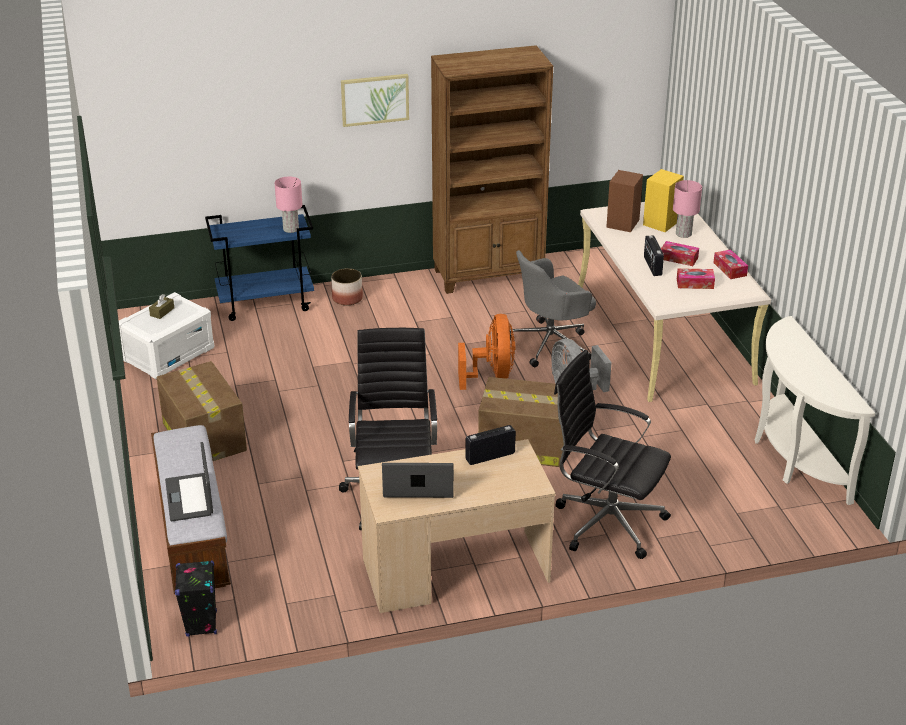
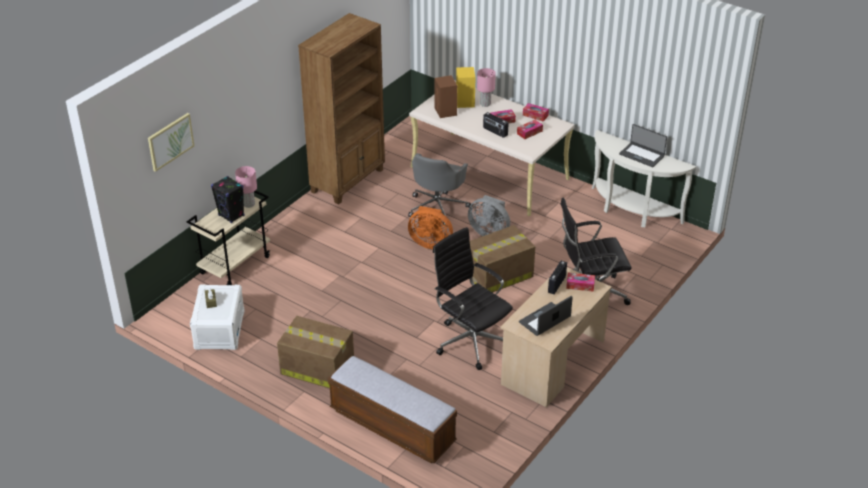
camera: 40 degrees left, 5 degrees up
(190, 497) = (409, 399): laptop -> laptop (642, 155)
(201, 624) = (466, 470): black speaker -> black speaker (231, 215)
(266, 303) = (235, 264): blue cart -> beige cart
(347, 298) = (282, 236): planter -> none
(375, 99) = (270, 89): picture -> picture (170, 141)
(492, 375) = (430, 243): orange fan -> orange fan turned 150 degrees clockwise
(517, 472) = (580, 285): none -> tissue box

